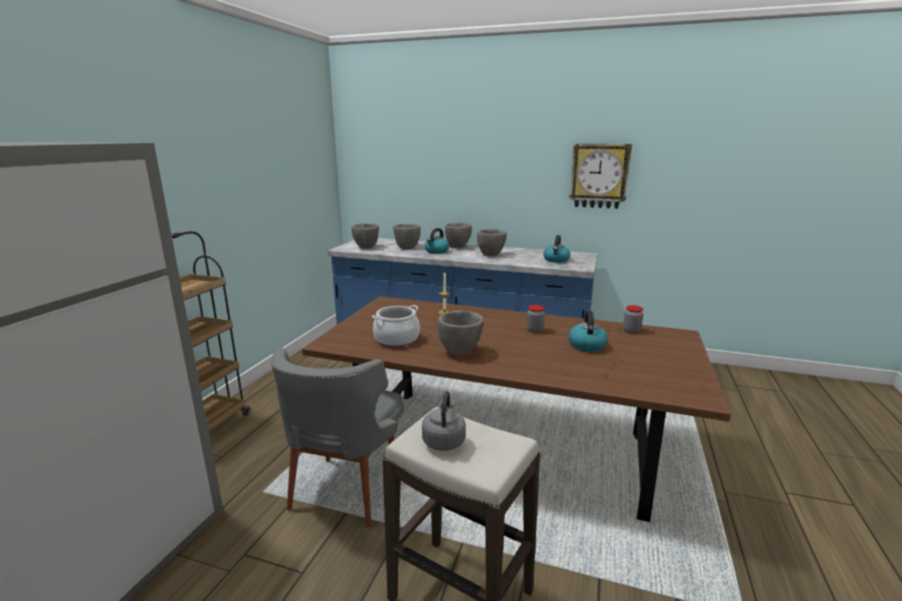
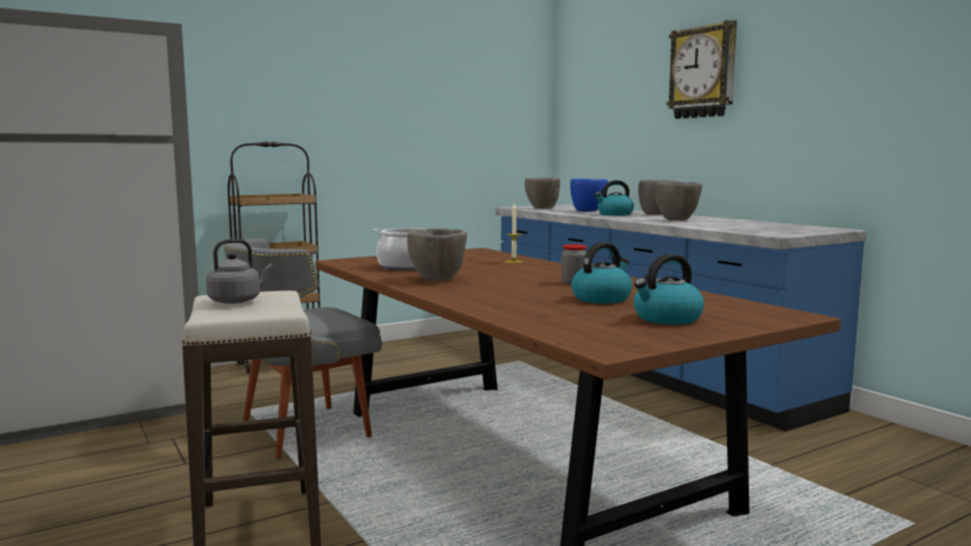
camera: 40 degrees right, 10 degrees down
(407, 248) = (588, 211): grey bowl -> blue bowl
(556, 260) = (761, 228): kettle -> kettle (666, 319)
(599, 176) = (872, 92): wall clock -> wall clock (703, 72)
(631, 331) = (714, 301): jar -> none

